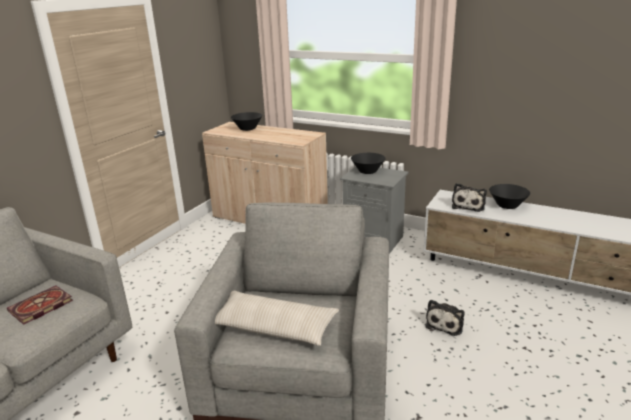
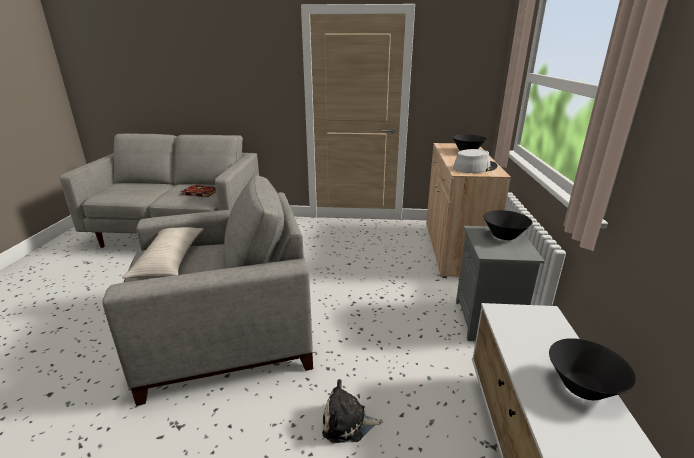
camera: 65 degrees right, 0 degrees up
(293, 136) = (474, 167): none -> grey hat
(468, 205) = (530, 340): plush toy -> none

